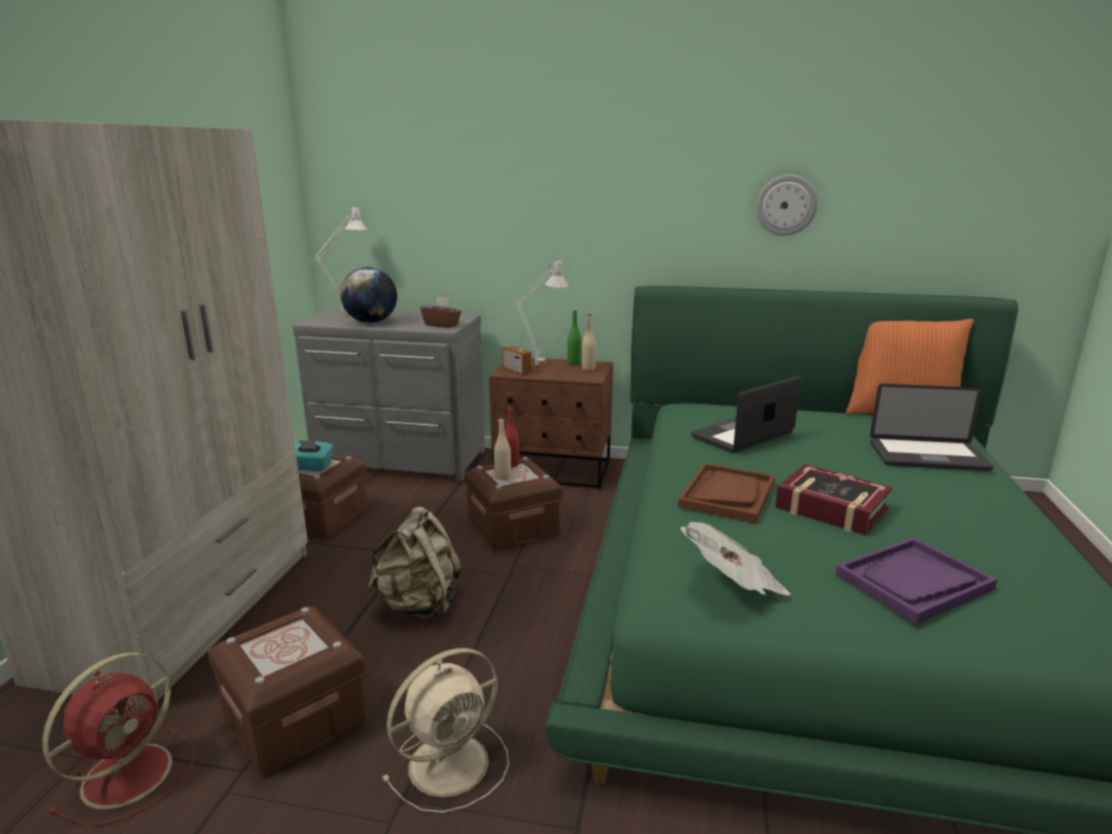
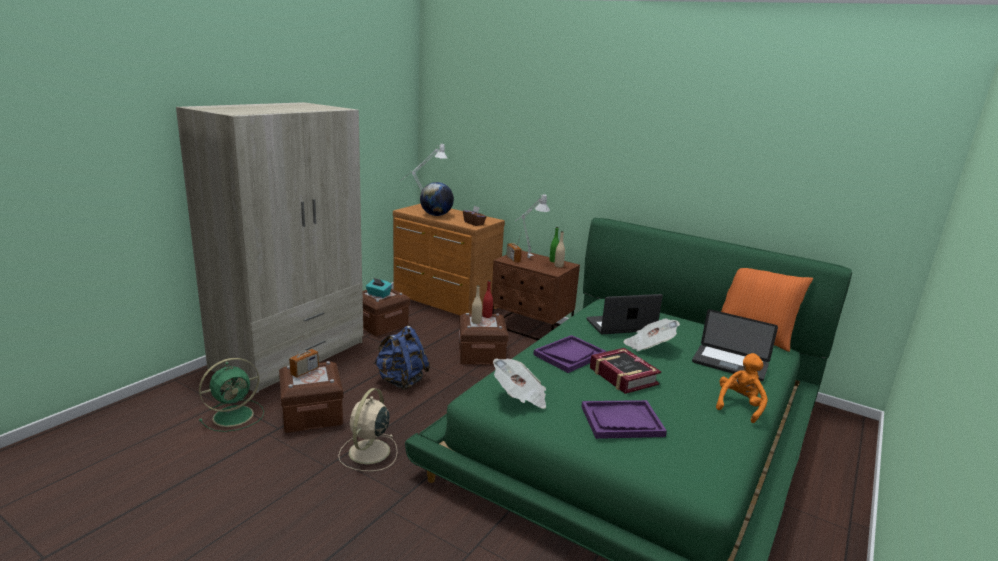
camera: 20 degrees right, 0 degrees up
(131, 772) = (235, 415): red fan -> green fan
(269, 641) = (304, 371): none -> radio
(400, 460) = (444, 303): grey dresser -> brown dresser
(419, 605) = (401, 381): beige backpack -> blue backpack
(452, 762) = (368, 453): beige fan -> beige fan turned 120 degrees clockwise
(727, 495) = (569, 355): brown tray -> purple tray
(786, 205) = (700, 177): wall clock -> none
(810, 456) = (649, 346): none -> newspaper
(1010, 513) = (739, 406): none -> orange plush toy

